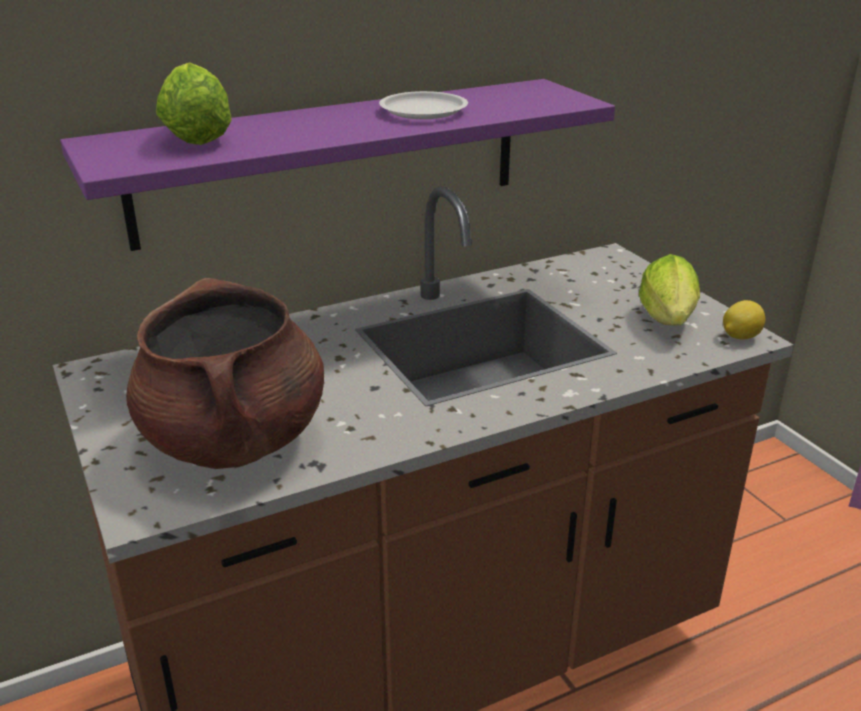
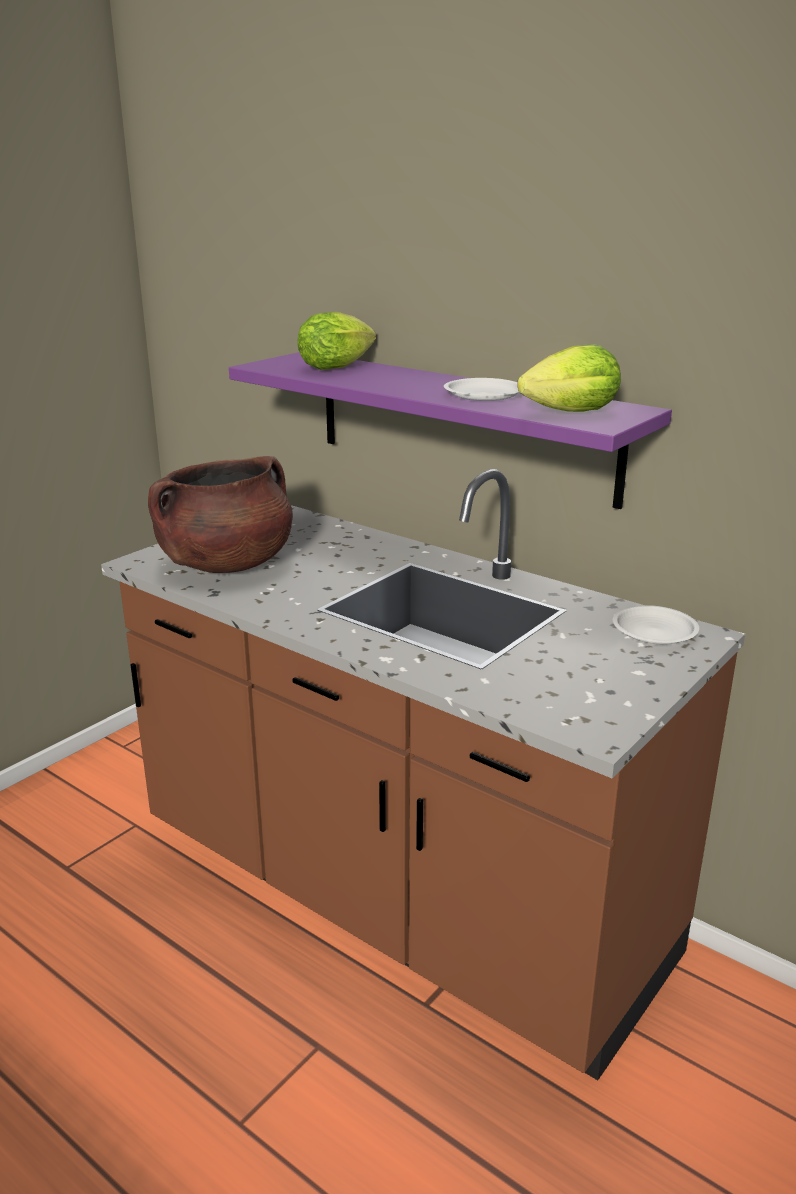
camera: 65 degrees right, 5 degrees down
(591, 269) = (654, 630): none -> white plate
(668, 322) = (577, 685): lettuce -> lettuce (565, 413)
(739, 336) = (591, 728): lemon -> none

